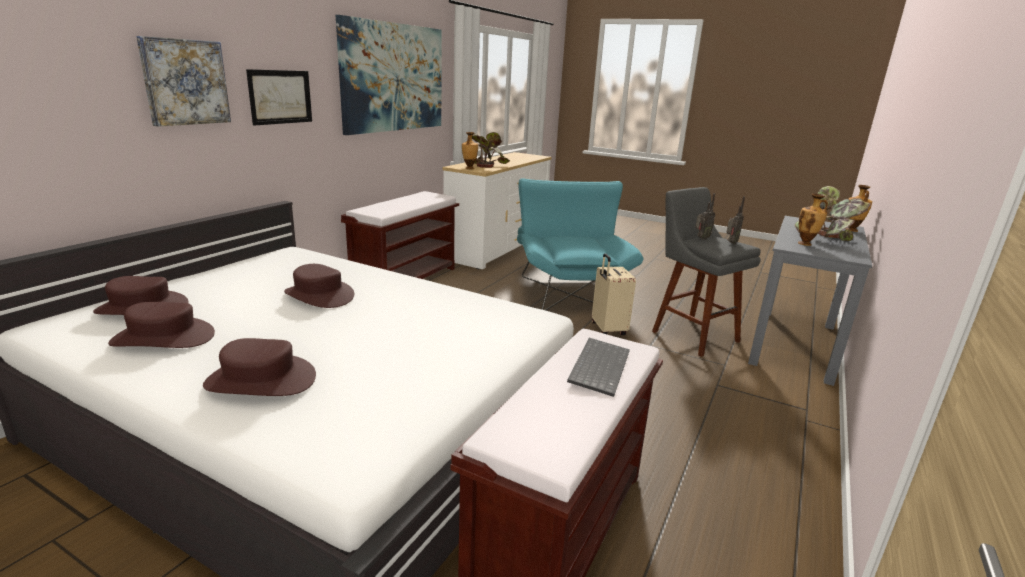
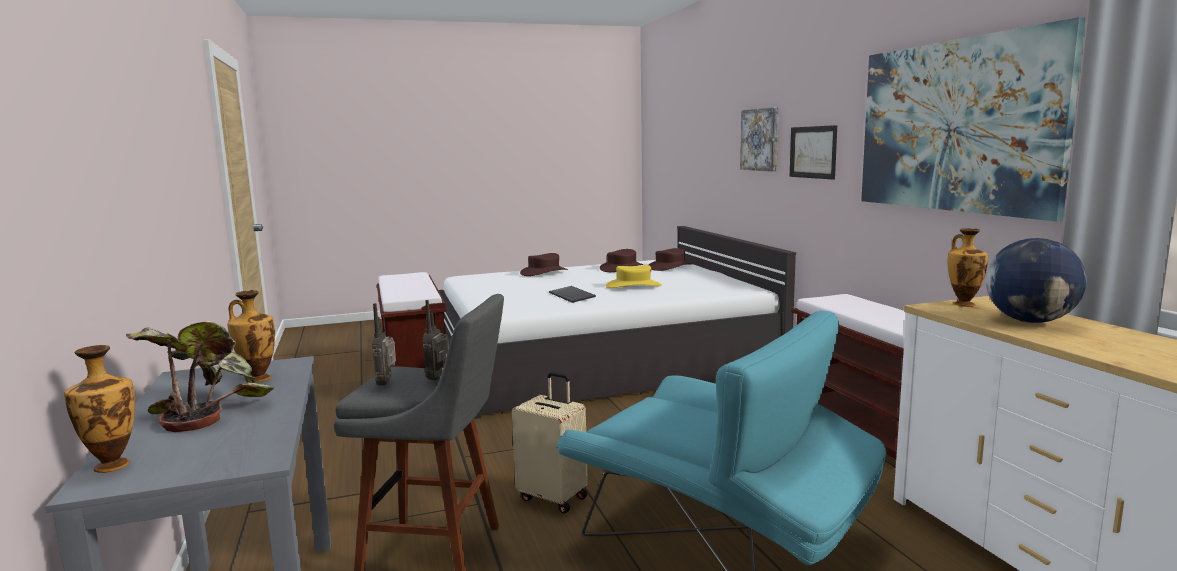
camera: 135 degrees right, 10 degrees down
(319, 295) = (633, 286): brown hat -> yellow hat
(487, 164) = (1030, 321): potted plant -> globe
(598, 367) = (407, 290): keyboard -> keyboard (573, 296)

